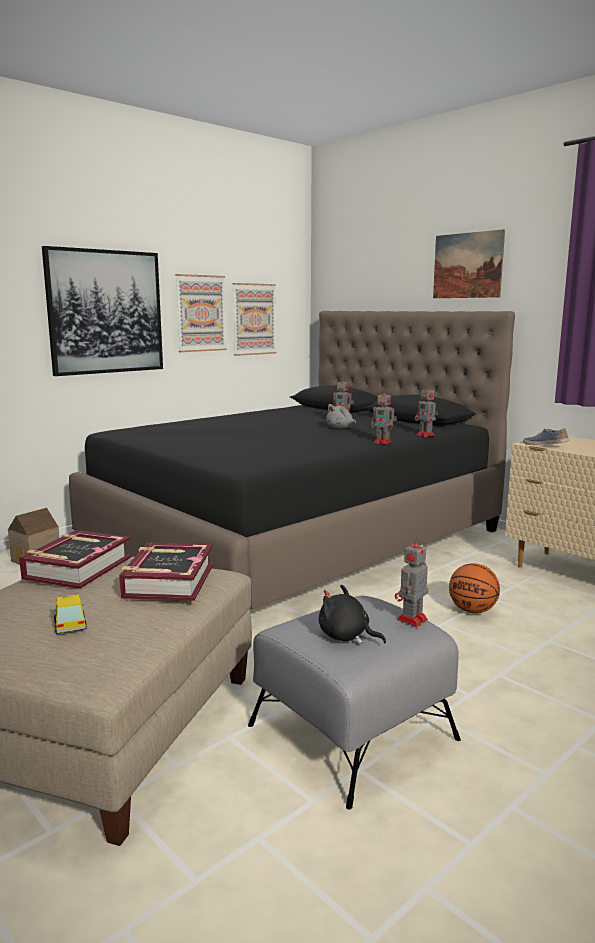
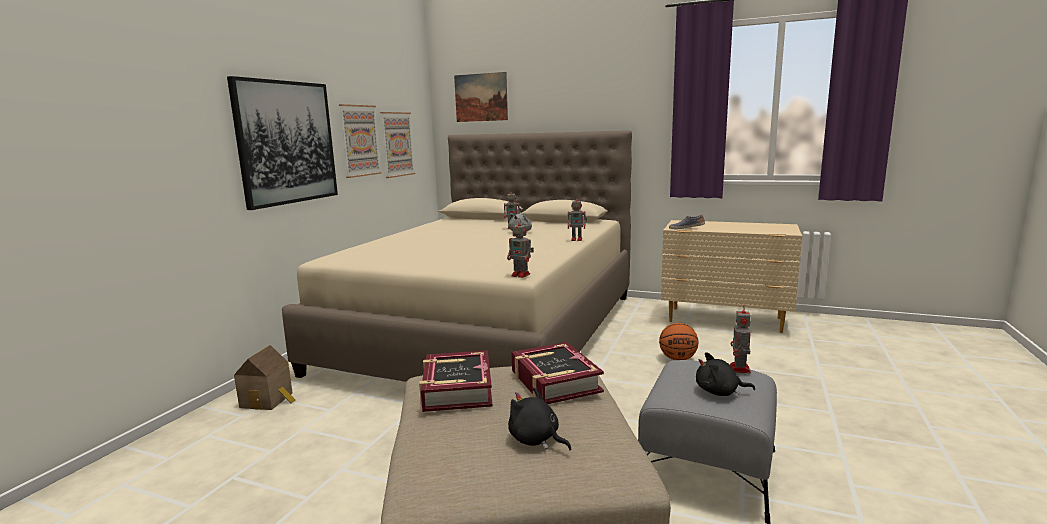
camera: 25 degrees left, 0 degrees up
(70, 625) = (536, 440): toy car -> black plush toy
(294, 537) = (488, 331): black bed -> beige bed
(426, 435) = (595, 230): toy robot -> toy robot (521, 275)
(467, 265) = (585, 95): picture -> picture (481, 97)

